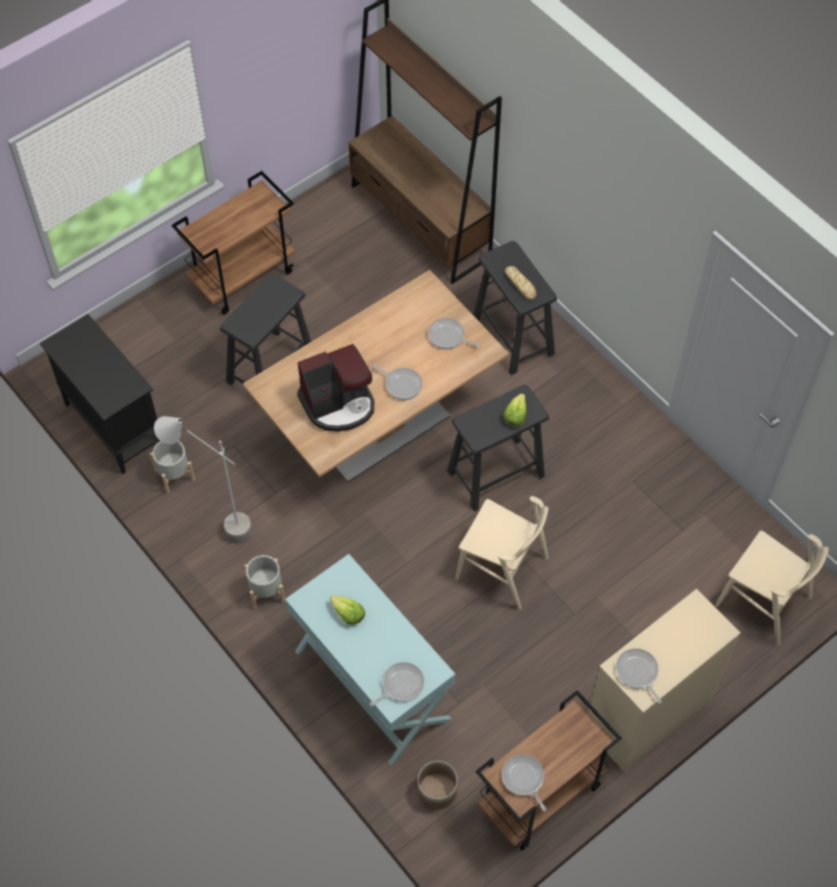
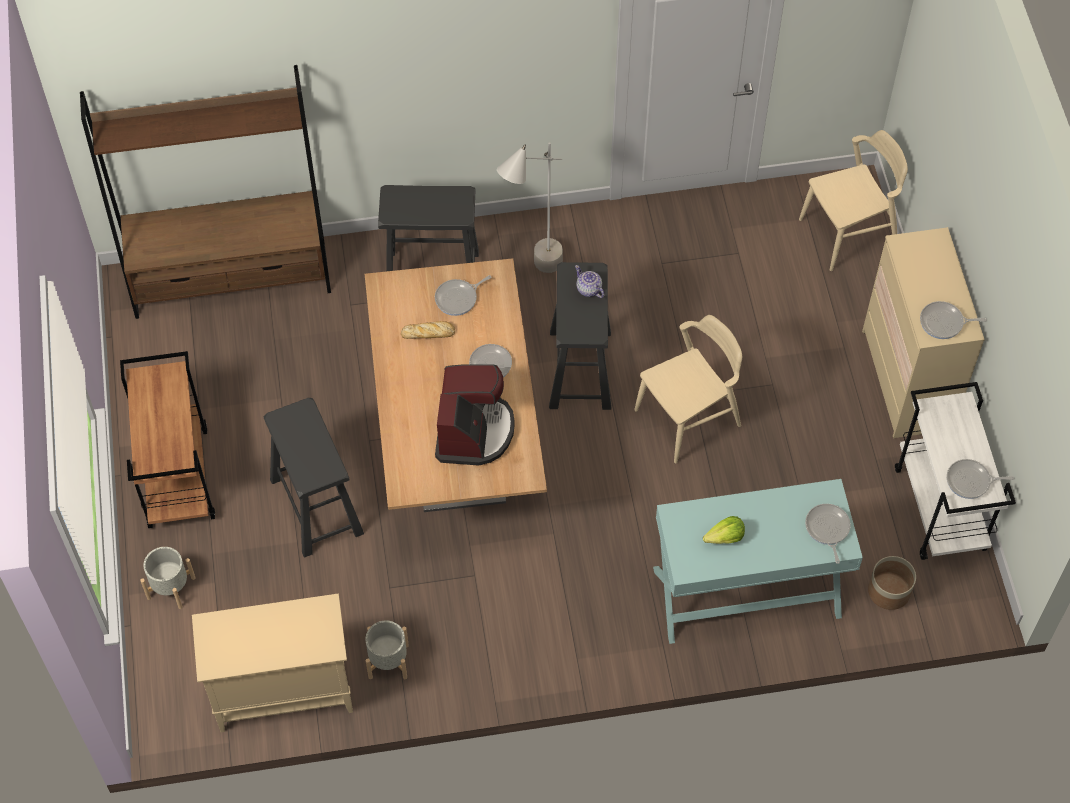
camera: 60 degrees left, 0 degrees up
(113, 425) = (282, 694): black cabinet -> beige cabinet
(217, 528) = (481, 650): grey floor lamp -> grey floor lamp (532, 276)
(266, 591) = (585, 637): grey planter -> grey planter (171, 588)
(515, 415) = (589, 289): lettuce -> teapot
(521, 285) = (440, 207): bread -> bread (429, 333)
(540, 797) = (940, 509): brown cart -> white cart

